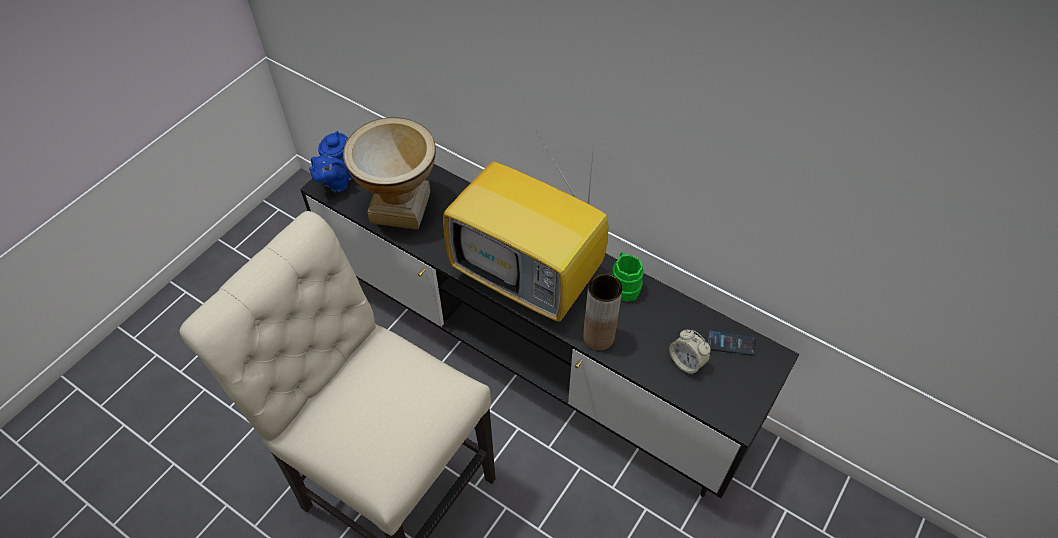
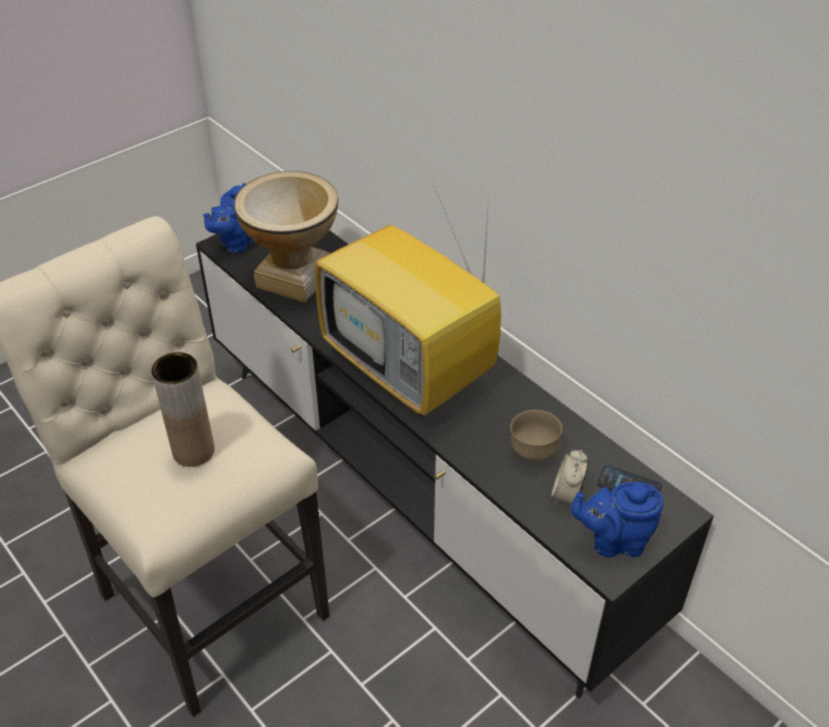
camera: 15 degrees right, 10 degrees down
(598, 337) = (469, 447): brown vase -> brown vase (193, 451)
(624, 285) = (519, 400): green mug -> none
(649, 330) = (533, 452): none -> brown bowl
(686, 362) = (567, 494): alarm clock -> alarm clock turned 45 degrees clockwise
(733, 394) = (613, 541): none -> blue teapot

